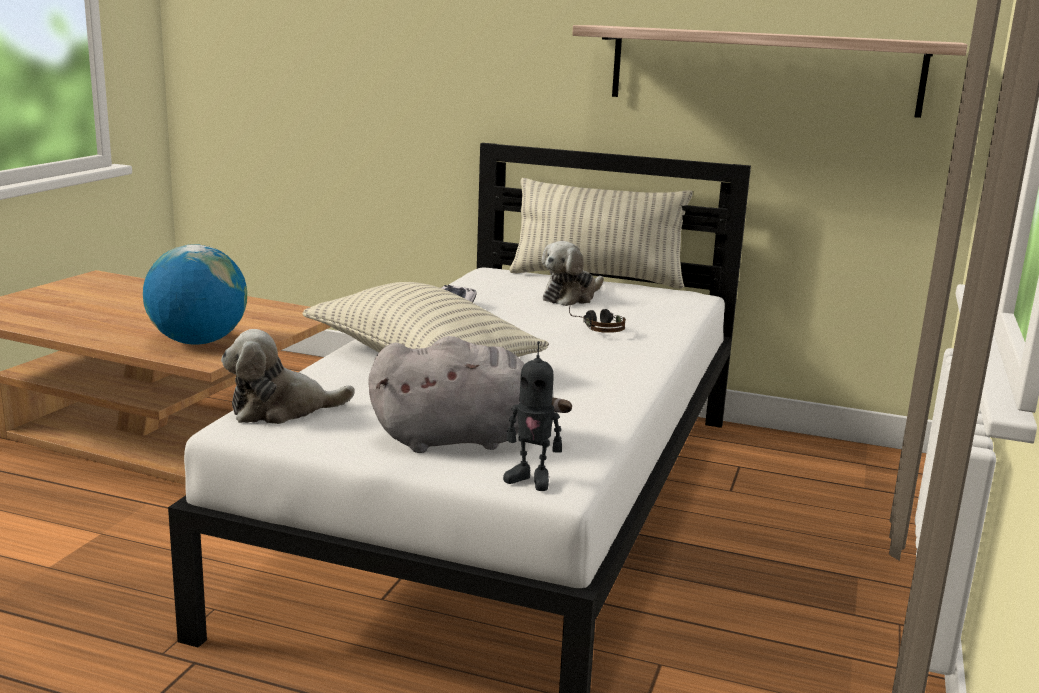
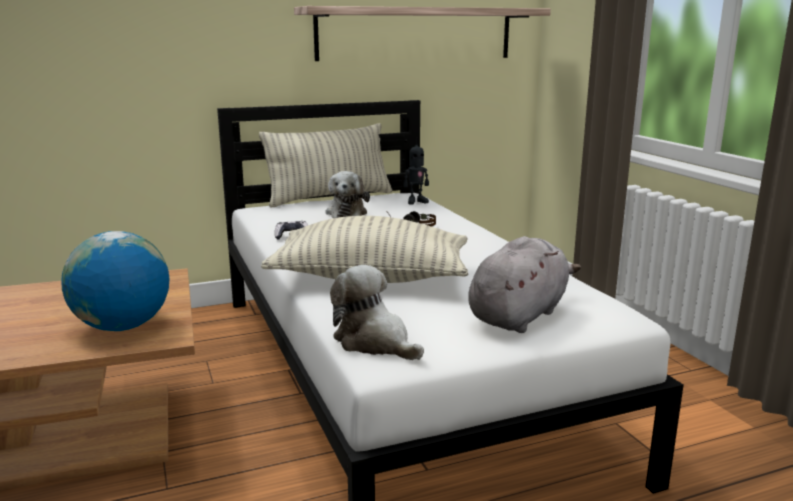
camera: 40 degrees left, 0 degrees up
(281, 410) = (375, 342): plush toy -> plush toy turned 105 degrees clockwise
(531, 479) = (610, 321): toy robot -> toy robot (416, 201)

